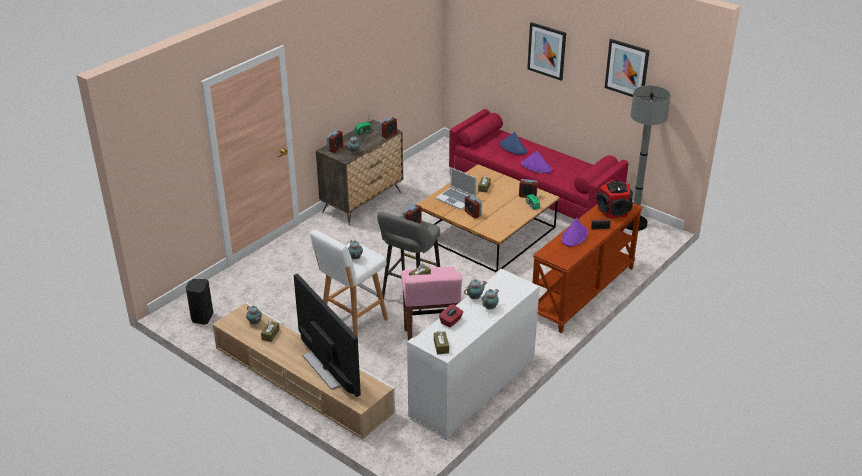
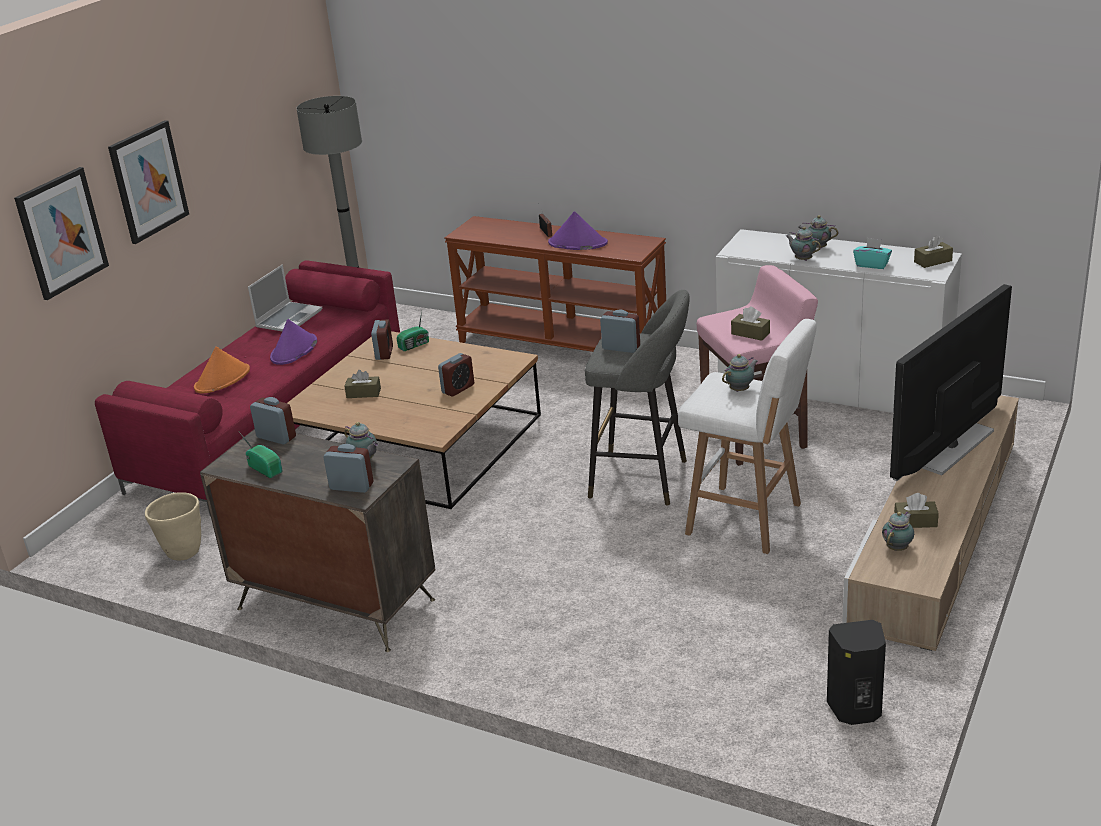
camera: 100 degrees left, 5 degrees down
(424, 168) = (183, 552): none -> beige planter
(451, 321) = (872, 264): red tissue box -> turquoise tissue box
(456, 199) = (412, 411): laptop -> laptop (289, 318)
(513, 148) = (222, 379): blue hat -> orange hat
(614, 210) = (492, 229): speaker -> none
(627, 69) = (255, 112): picture -> picture (61, 232)

